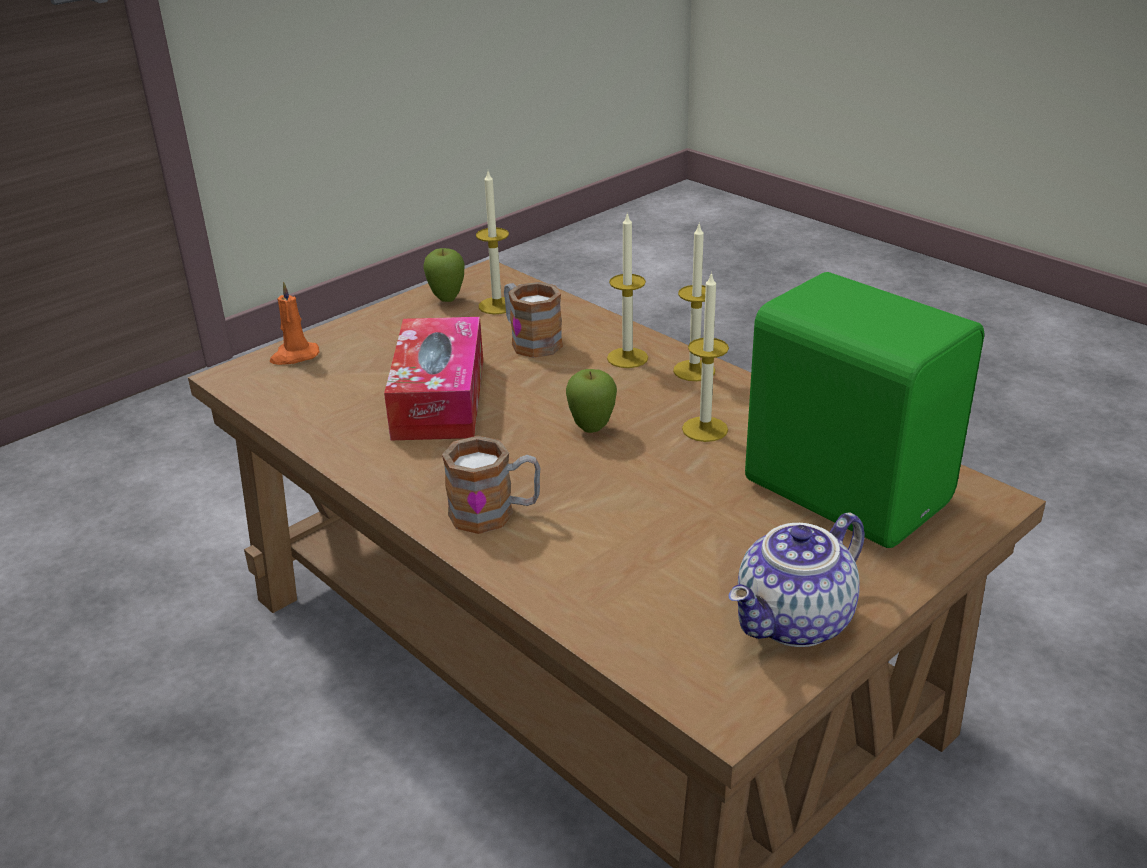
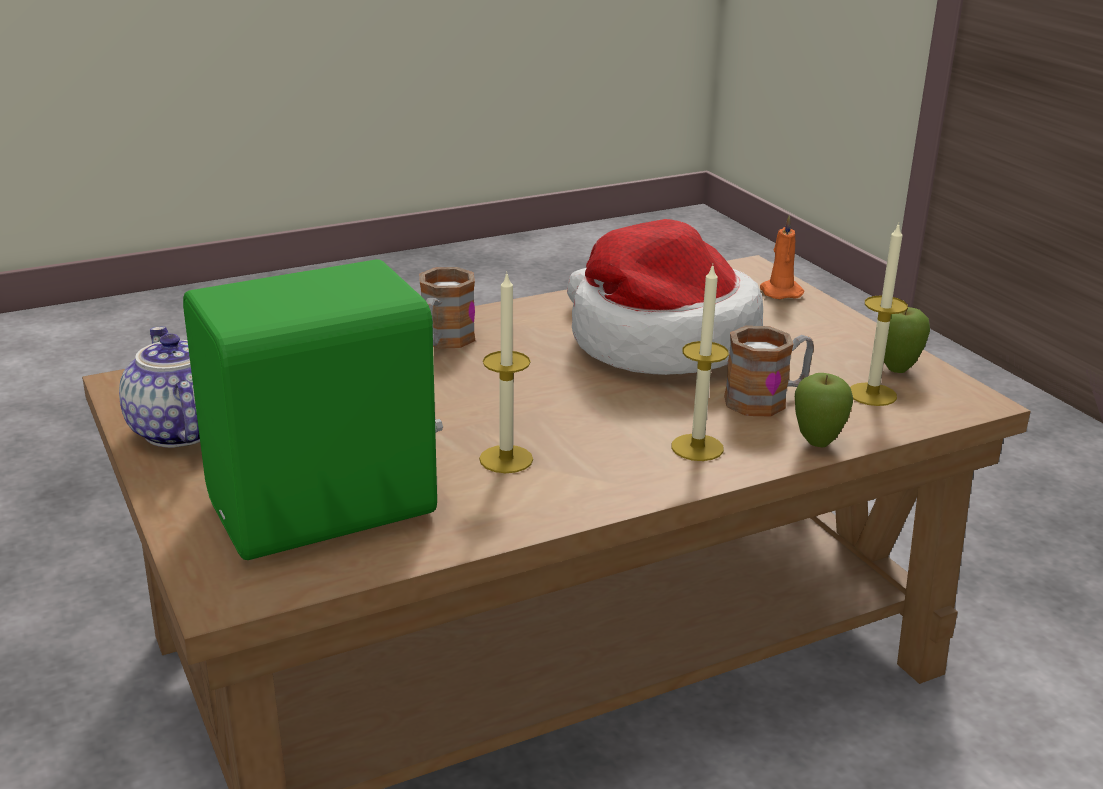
camera: 105 degrees right, 5 degrees down
(439, 398) = (658, 342): tissue box -> hat
(592, 429) = (548, 401): apple -> apple (817, 443)
(694, 370) = (643, 482): candle -> none

